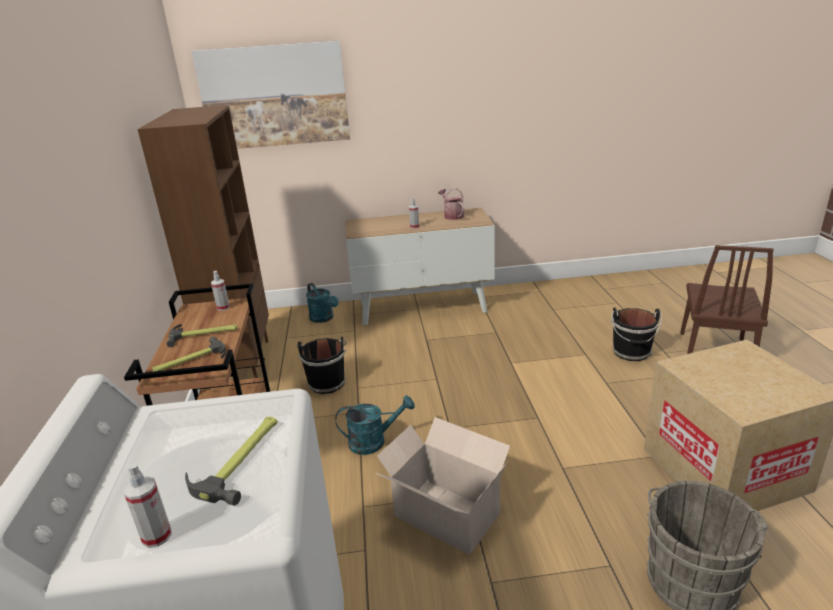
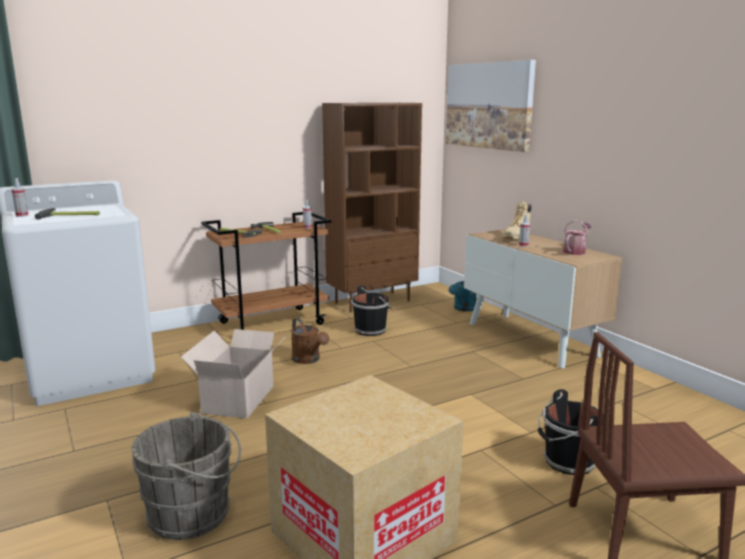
camera: 65 degrees right, 10 degrees down
(374, 441) = (309, 360): turquoise watering can -> brown watering can
(385, 224) = (516, 238): none -> beige boot

